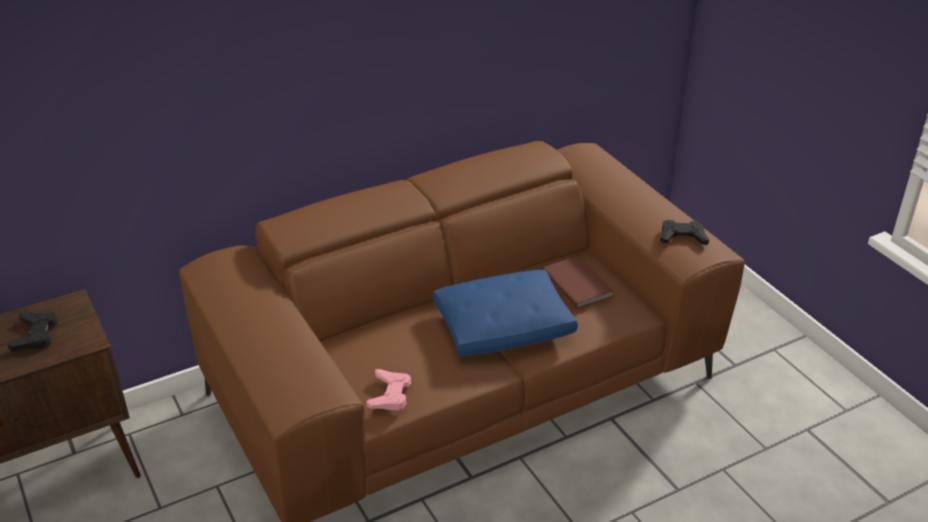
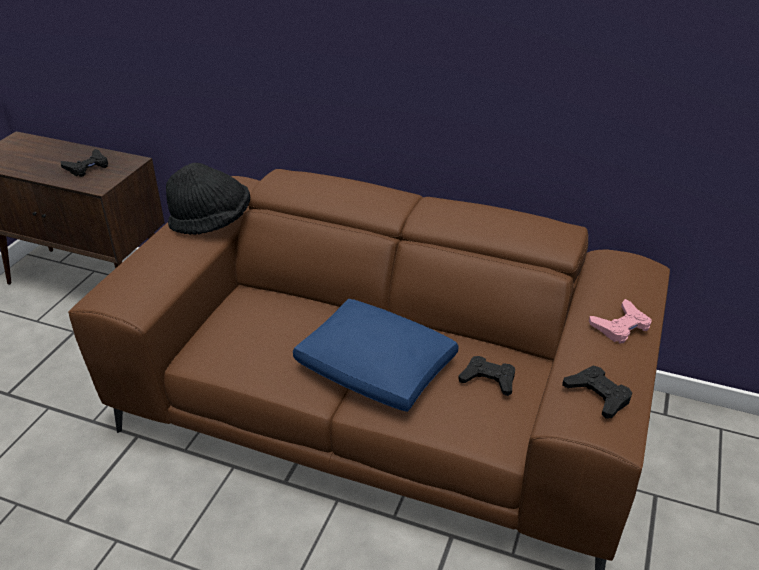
camera: 50 degrees right, 0 degrees up
(264, 299) = (212, 222): none -> black hat
(390, 394) = (220, 352): pink game controller -> pink game controller (620, 326)
(578, 284) = (488, 379): brown book -> black game controller

